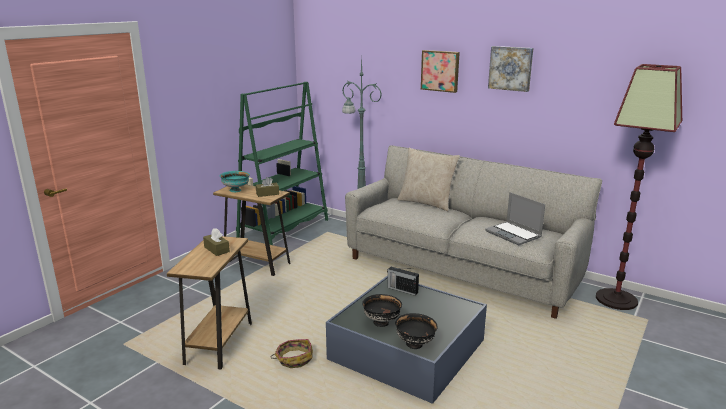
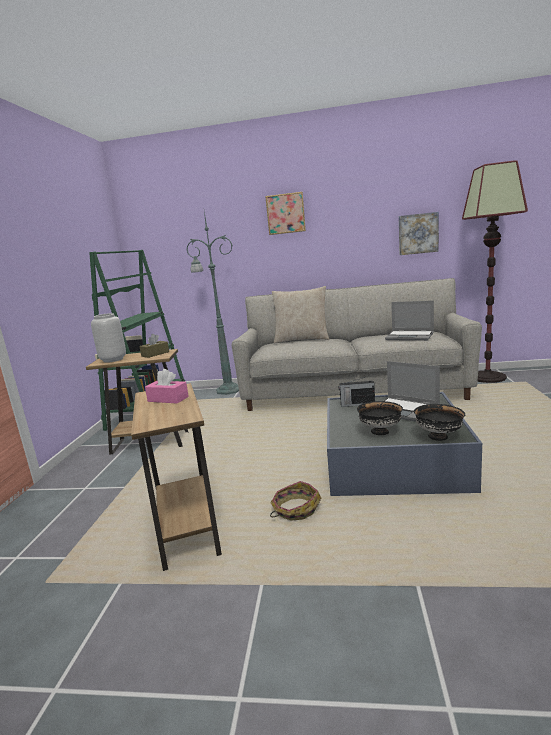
camera: 25 degrees left, 5 degrees down
(216, 249) = (168, 399): brown tissue box -> pink tissue box
(236, 190) = (112, 359): turquoise bowl -> grey vase
(428, 311) = (406, 411): none -> laptop
(510, 68) = (354, 198): picture -> picture (418, 233)

